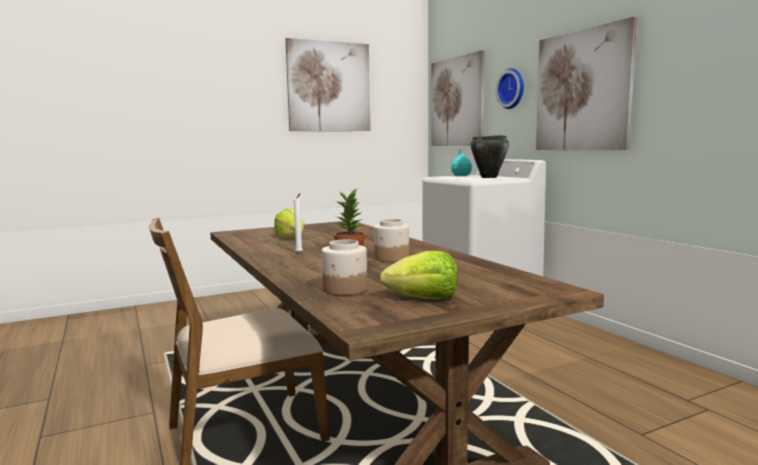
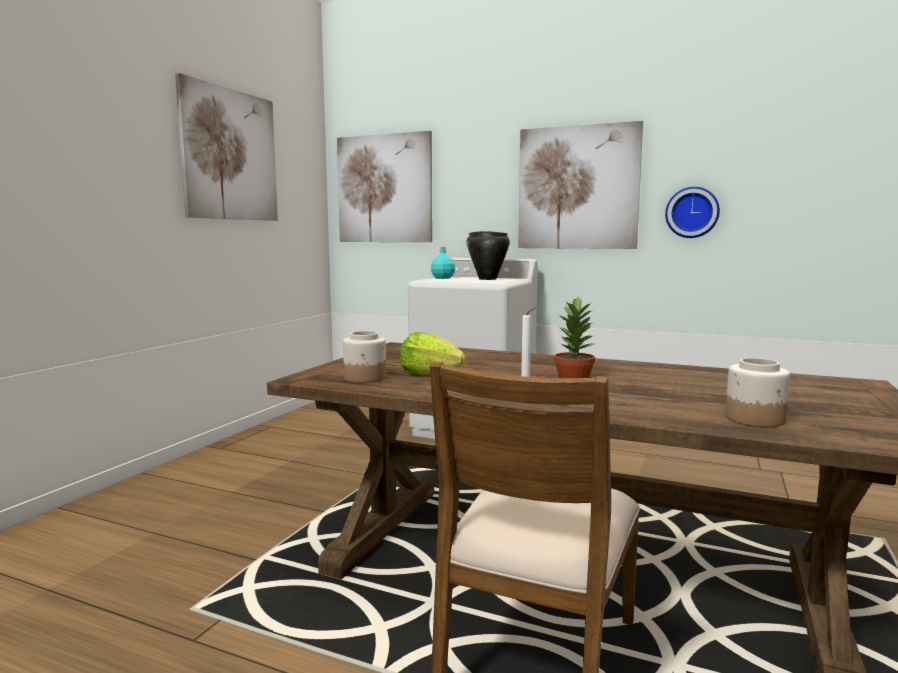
camera: 40 degrees left, 0 degrees up
(391, 258) = (635, 378): jar -> jar (365, 378)
(424, 299) = (839, 412): lettuce -> none
(512, 88) = (478, 179): wall clock -> wall clock (692, 212)

